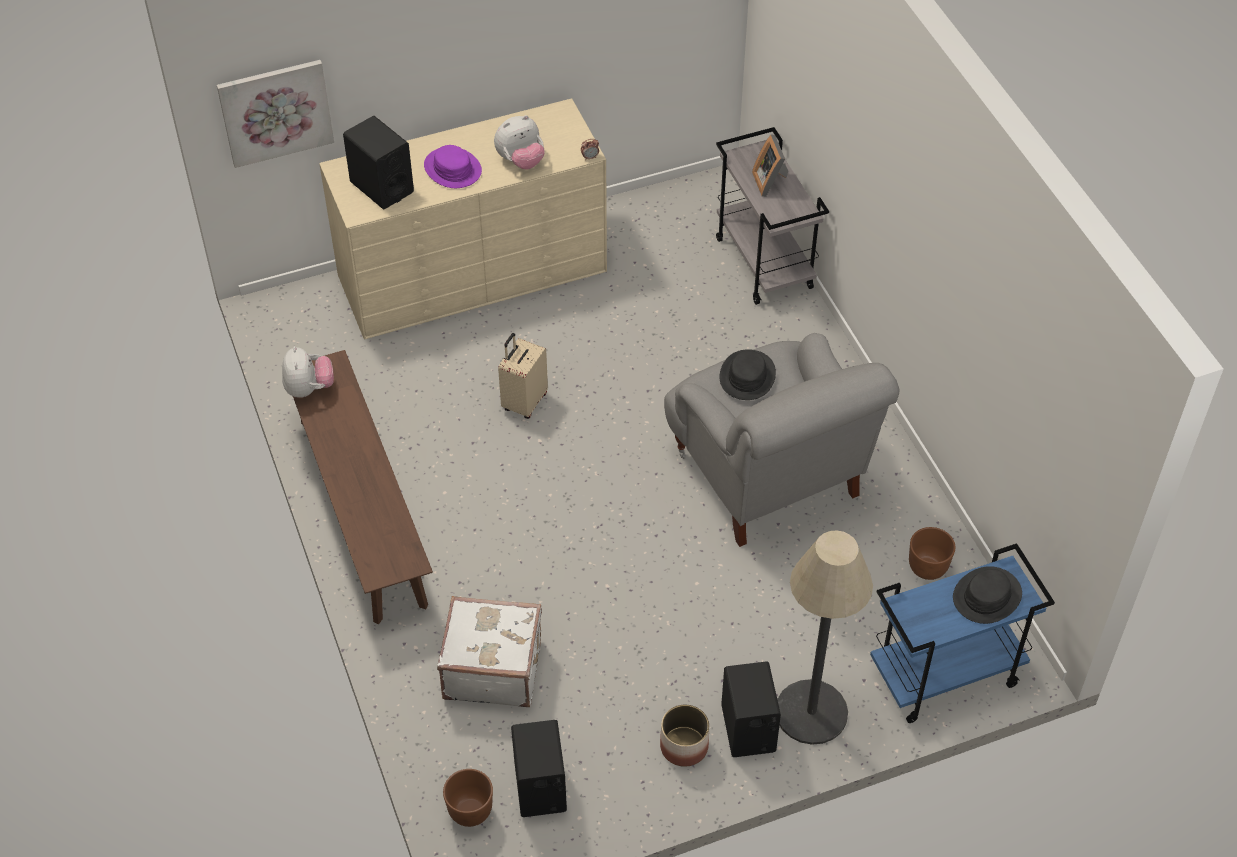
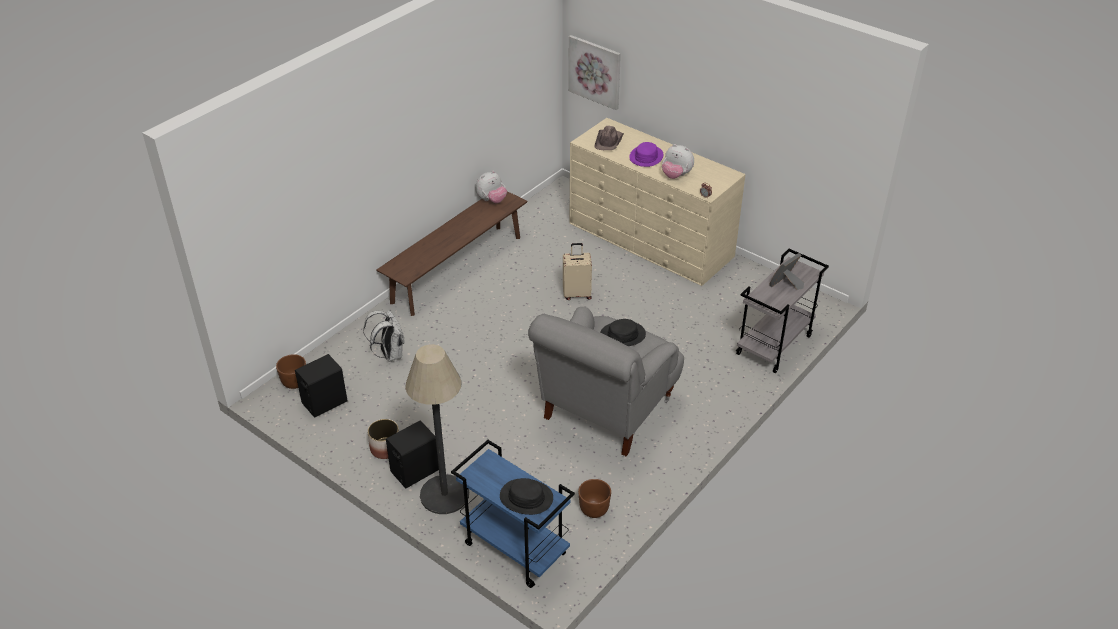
camera: 60 degrees right, 10 degrees down
(381, 187) = (609, 141): black speaker -> brown hat
(492, 668) = (389, 354): white suitcase -> white backpack

